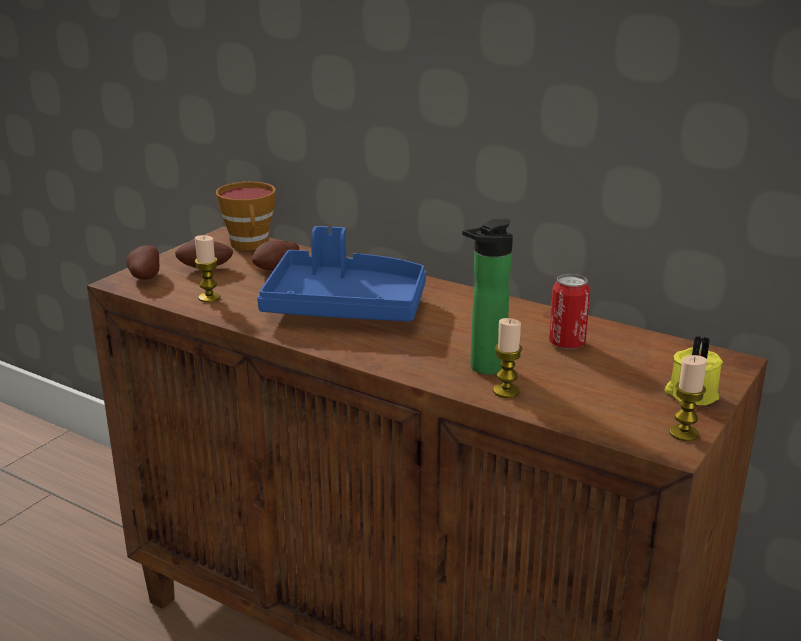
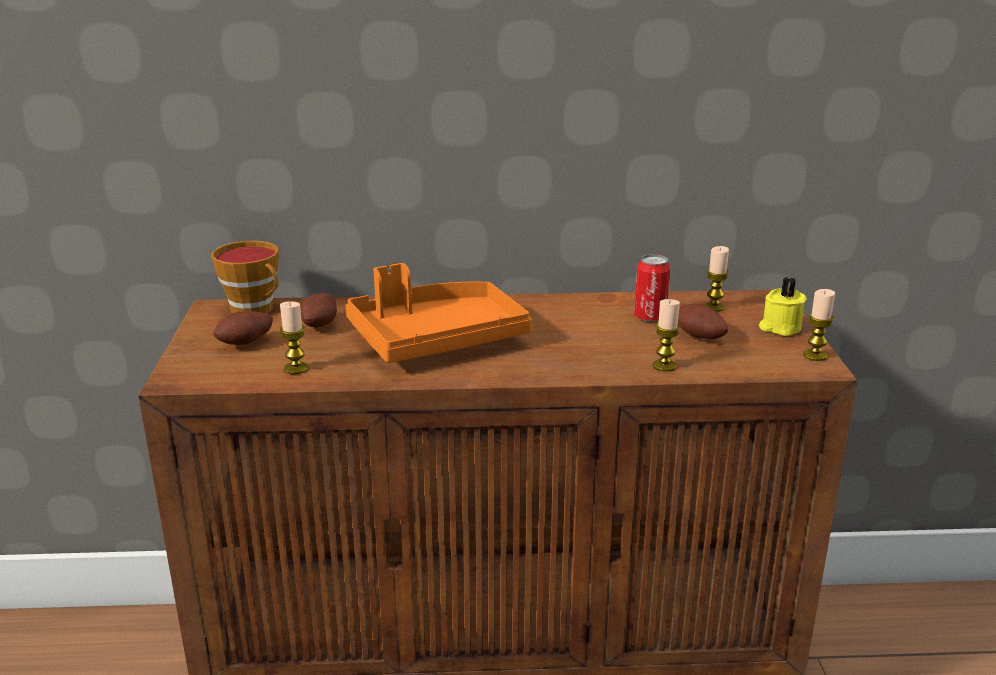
camera: 35 degrees left, 0 degrees up
(144, 277) = (193, 369): potato -> potato (698, 337)
(345, 306) = (436, 339): blue tray -> orange tray
(483, 368) = (622, 354): bottle -> none
(650, 353) = (714, 307): none -> candle

